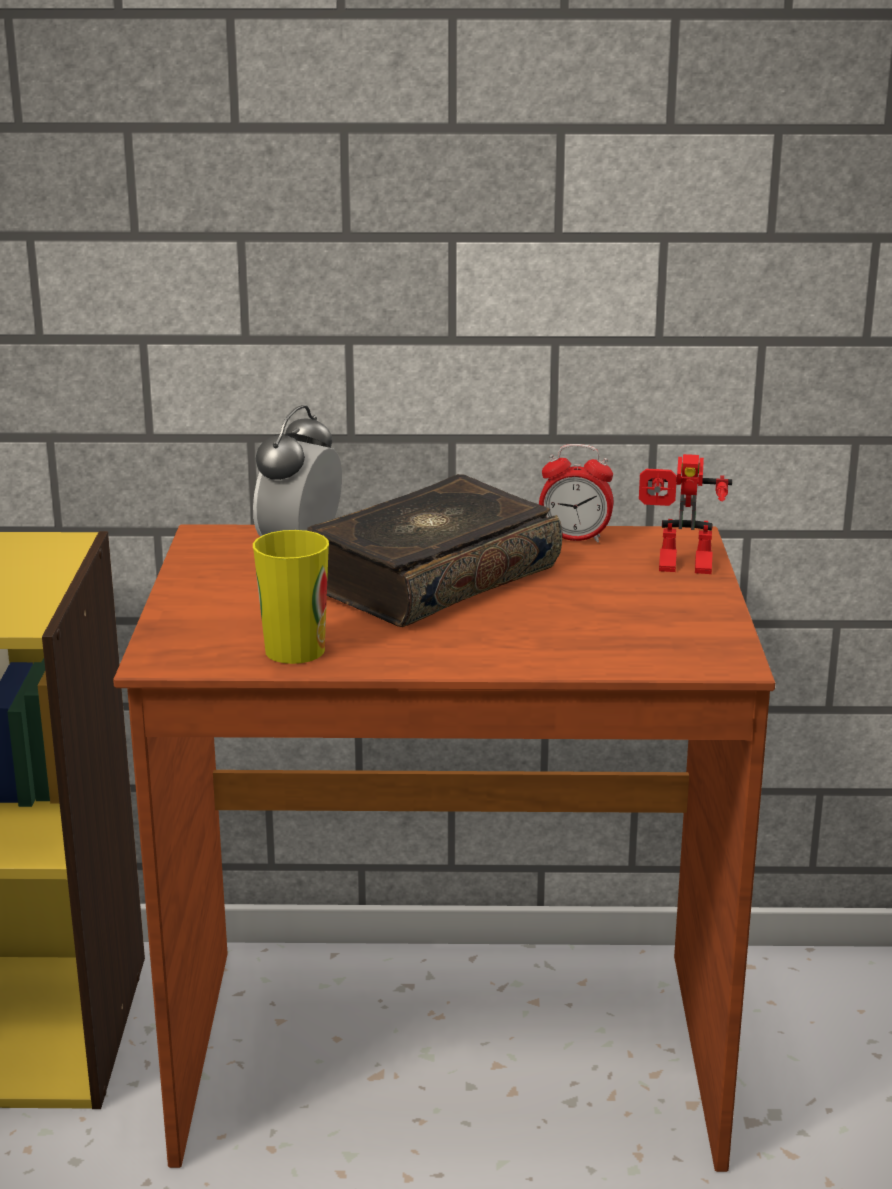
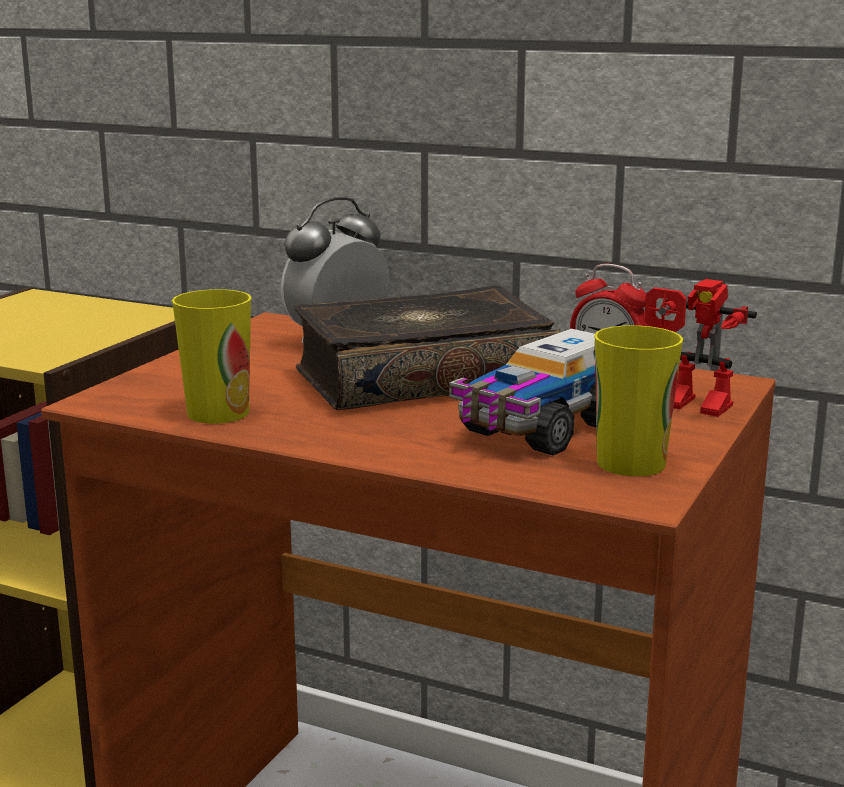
camera: 25 degrees right, 5 degrees down
(589, 613) = (541, 429): none -> toy truck
(691, 632) = (631, 463): none -> cup

